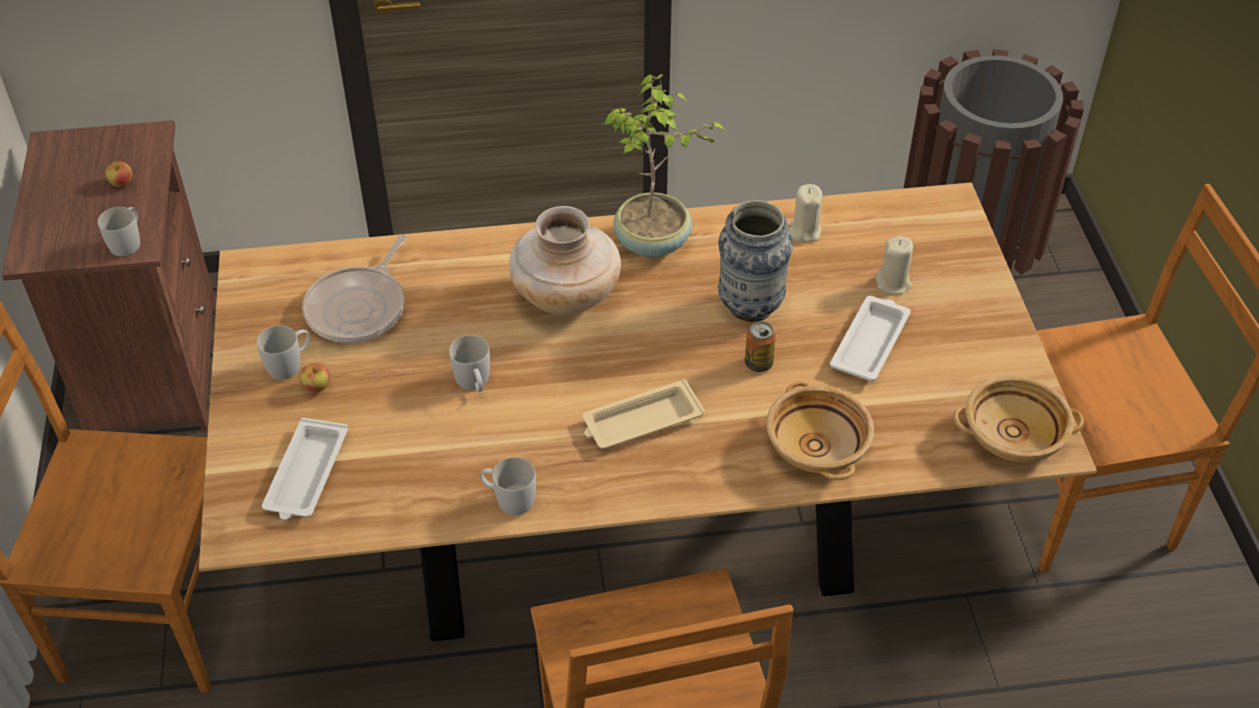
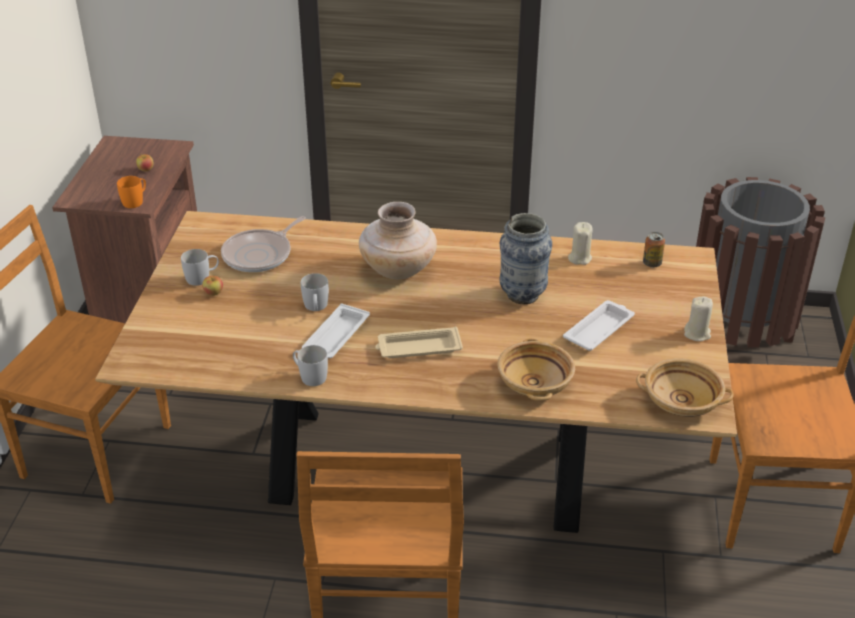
camera: 15 degrees right, 10 degrees down
(128, 242) = (135, 201): white mug -> orange mug
(306, 475) = (185, 340): white tray -> white tray (335, 337)
(653, 244) = (470, 249): potted plant -> none
(758, 363) = (514, 328): can -> can (652, 263)
(893, 283) = (631, 297): beige candle -> beige candle (697, 334)

